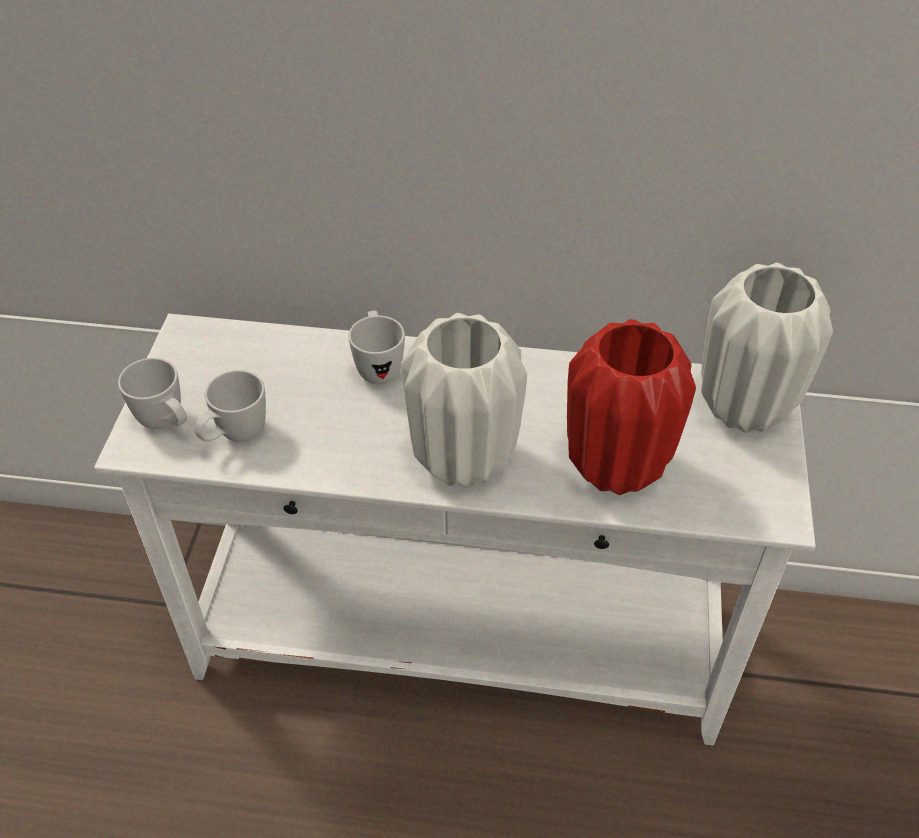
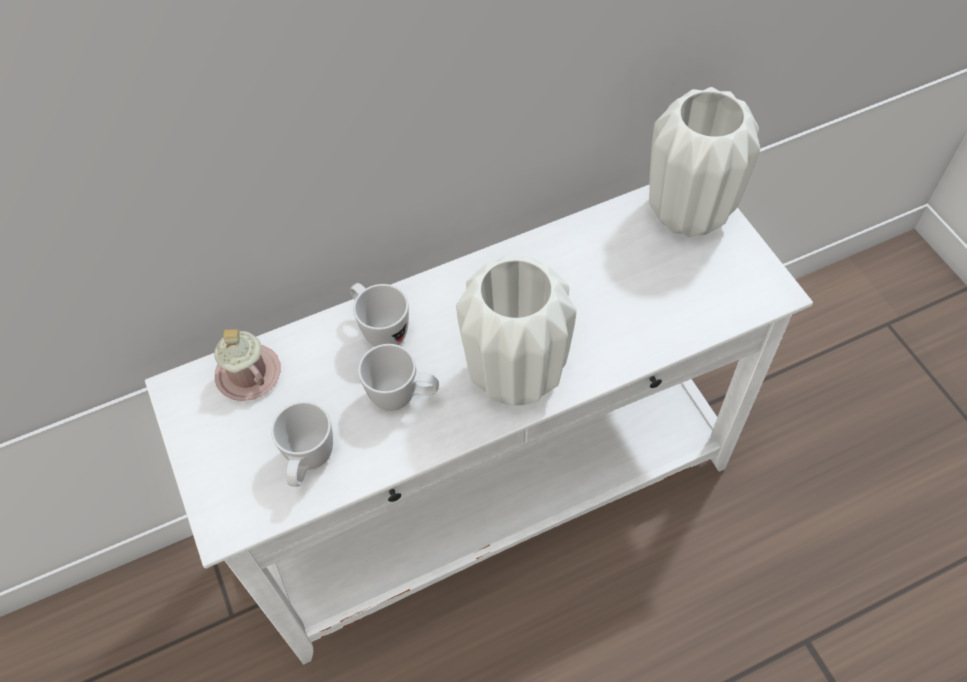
camera: 30 degrees left, 10 degrees up
(166, 423) = (236, 486): white mug -> white mug (403, 397)
(246, 347) = (248, 374): none -> pink mug
(614, 467) = (633, 317): red vase -> none

